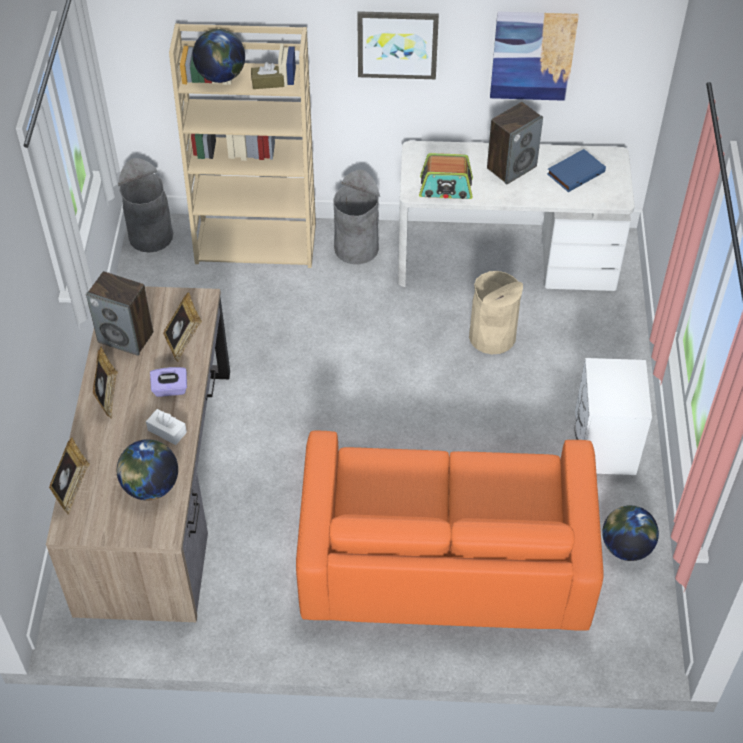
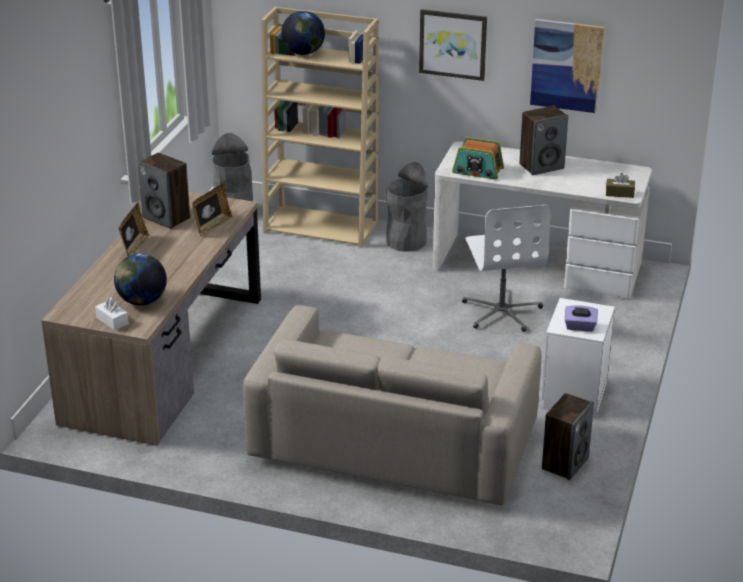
camera: 15 degrees right, 20 degrees down
(72, 489) = (78, 293): picture frame -> none
(167, 431) = (171, 273): white tissue box -> white tissue box (112, 321)
(170, 389) = (186, 250): purple tissue box -> purple tissue box (580, 327)
(268, 82) = (339, 60): brown tissue box -> brown tissue box (619, 193)
(445, 558) = (394, 443): orange sofa -> beige sofa
(492, 336) = (502, 311): beige trash can -> white office chair
(575, 172) = (597, 176): blue book -> none
(626, 546) = (565, 463): globe -> speaker

